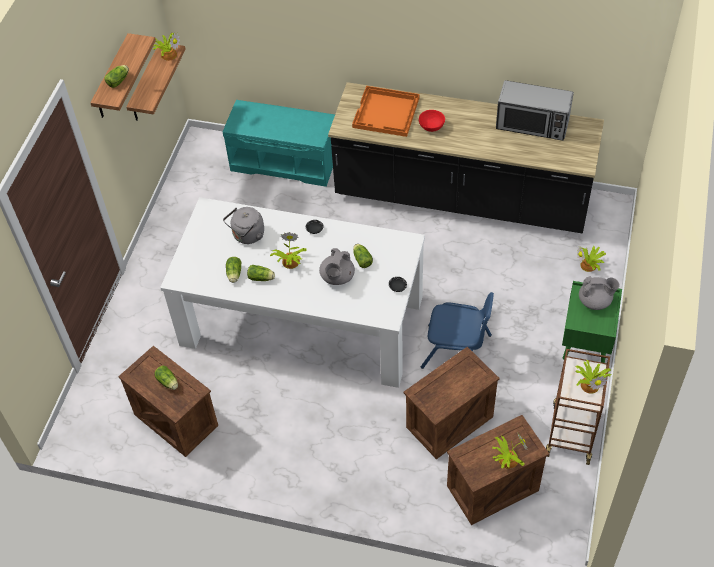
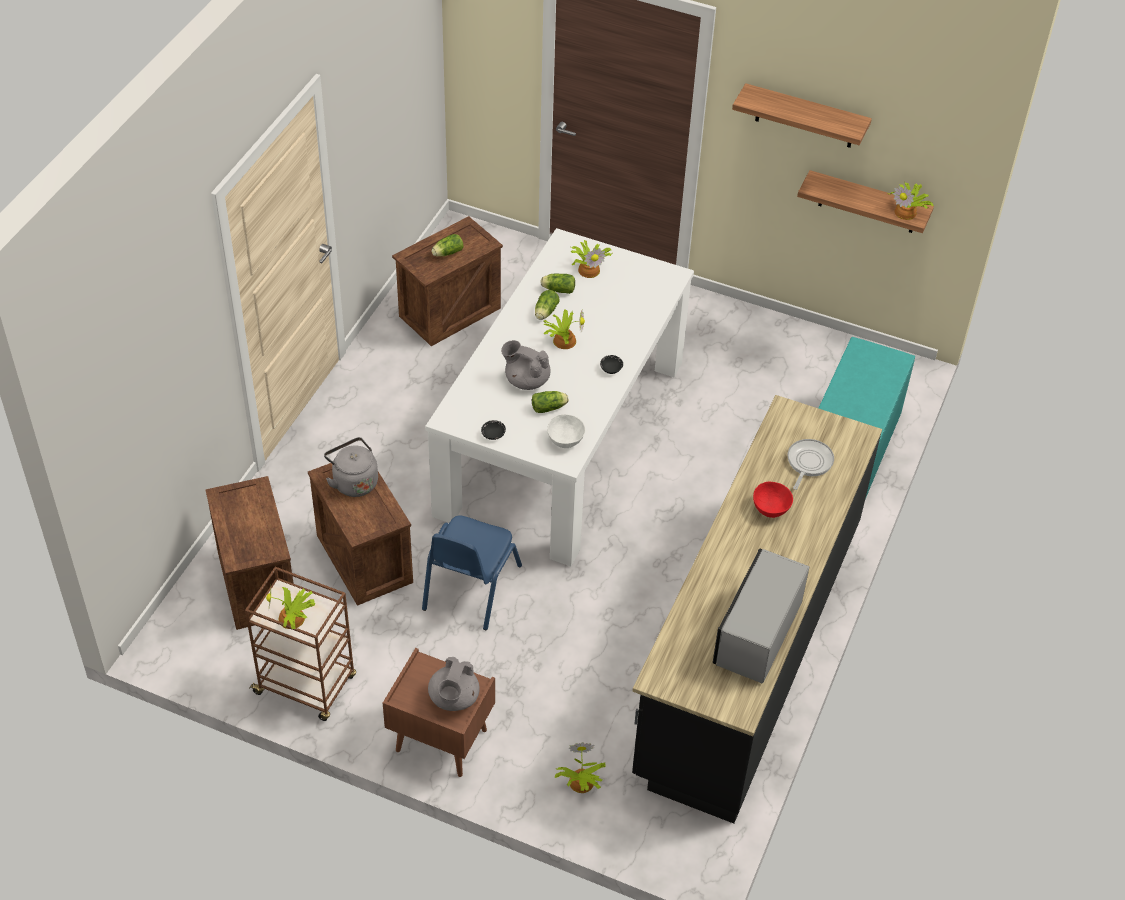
camera: 95 degrees right, 5 degrees down
(119, 80) = (780, 106): lettuce -> none
(247, 236) = (617, 306): grey kettle -> grey kettle (353, 481)
(386, 113) = (808, 463): orange tray -> frying pan
(391, 245) = (566, 440): none -> white bowl
(507, 459) = (233, 529): potted plant -> potted plant (589, 269)
(586, 343) = (440, 740): green nightstand -> brown nightstand

